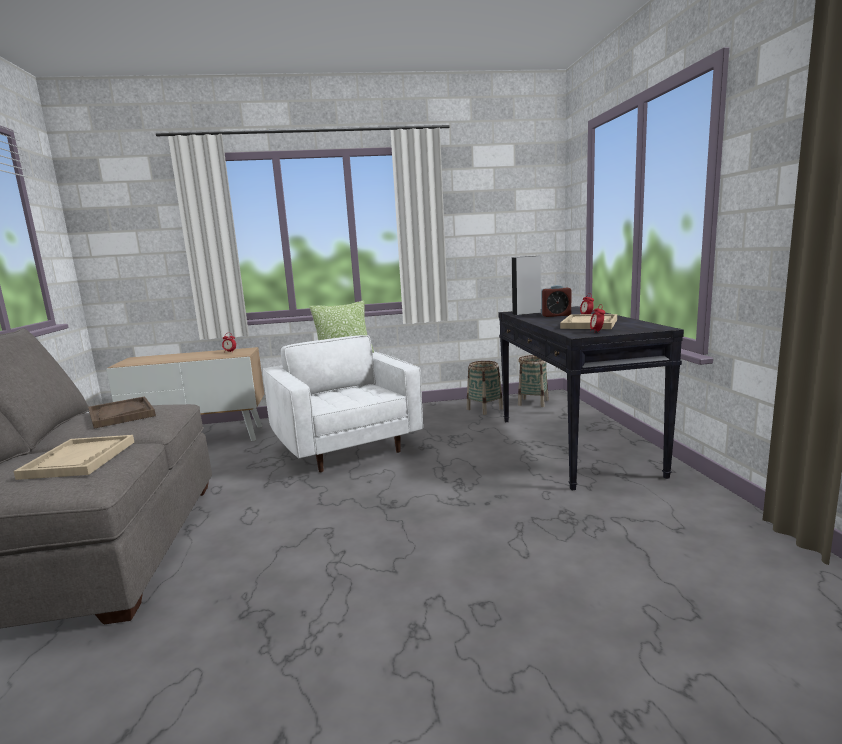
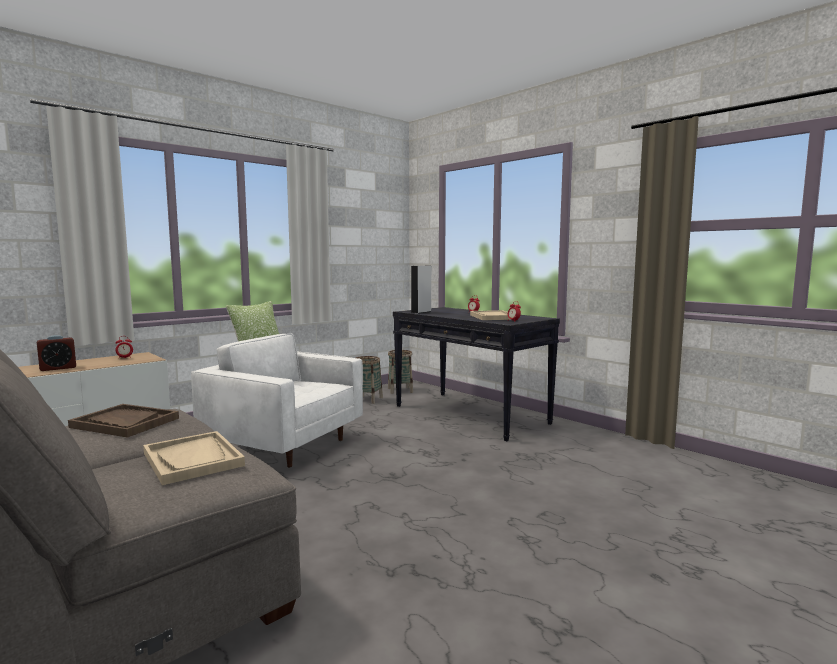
camera: 35 degrees left, 5 degrees down
(556, 315) = (449, 312): alarm clock -> alarm clock (58, 368)

